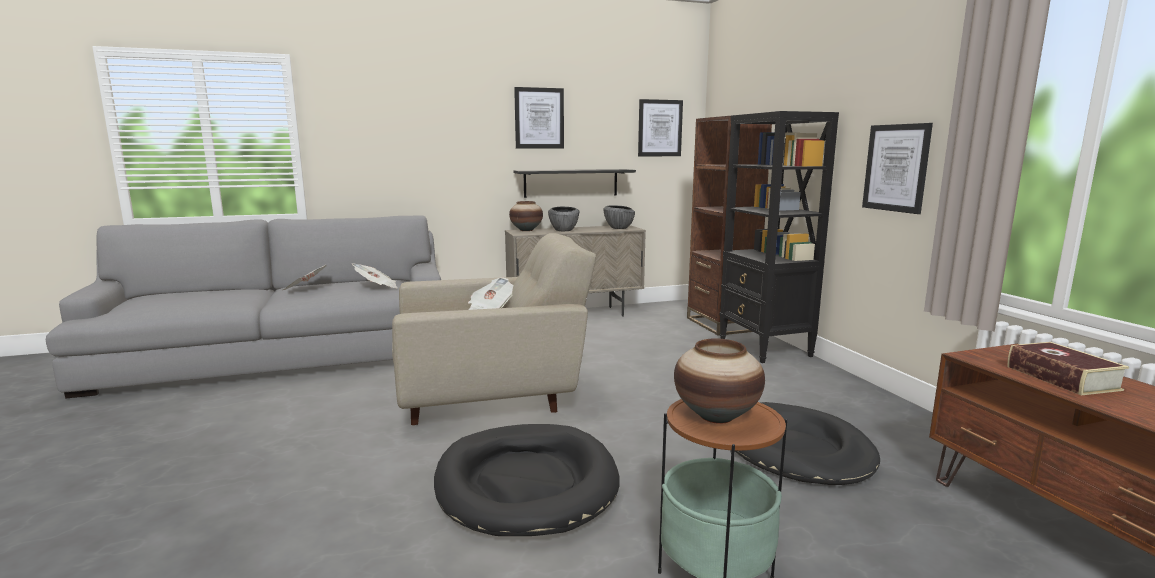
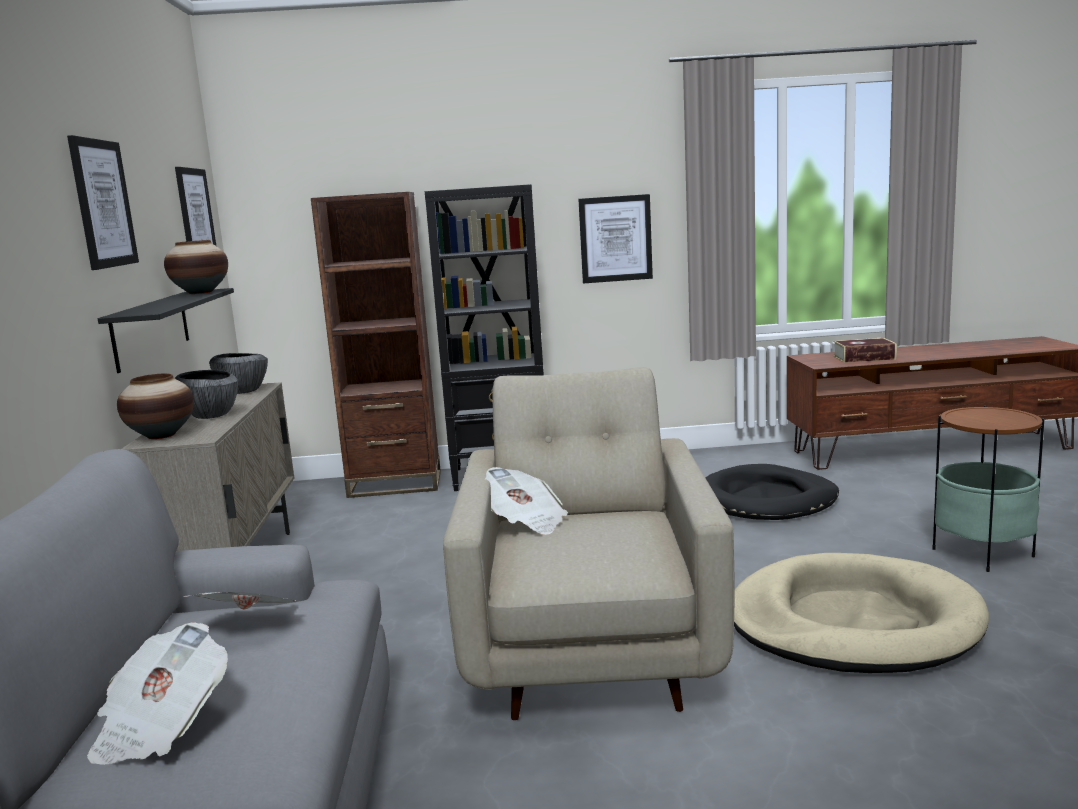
camera: 75 degrees left, 0 degrees up
(526, 483) = (852, 622): black dog bed -> beige dog bed
(716, 416) = (989, 420): vase -> vase (200, 292)

